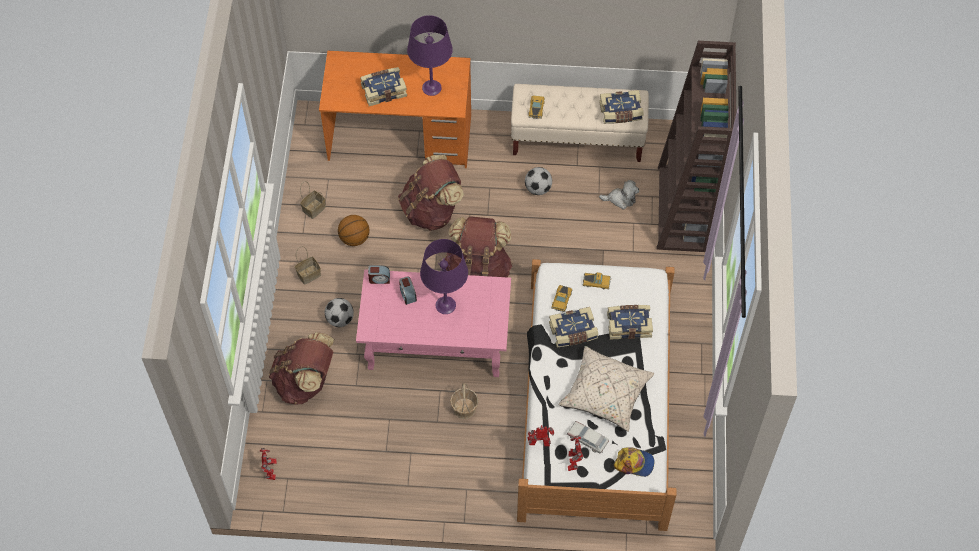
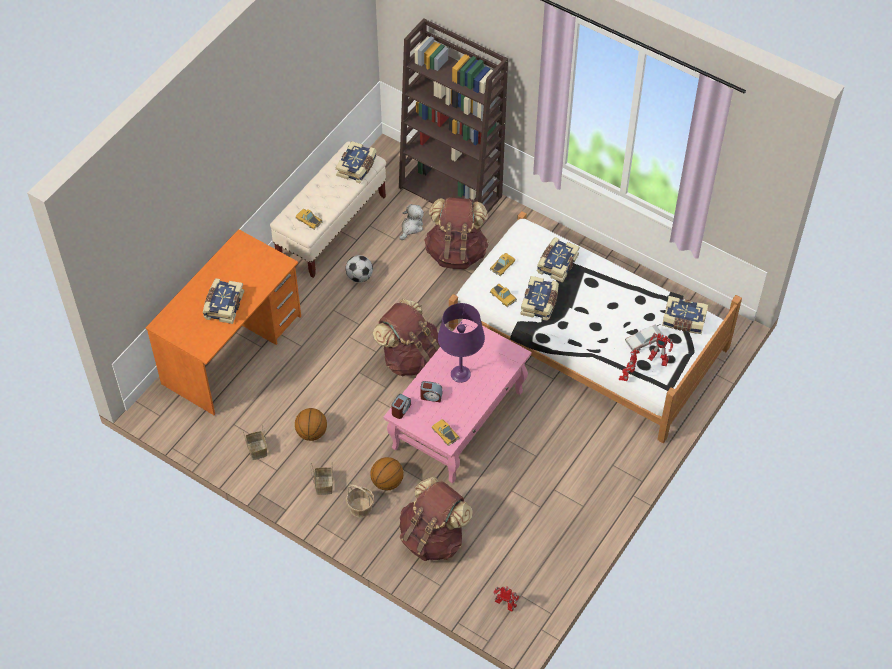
camera: 60 degrees left, 5 degrees down
(340, 319) = (387, 482): football -> basketball
(376, 324) = (445, 433): none -> toy car
(431, 210) = (325, 362): brown backpack -> brown backpack (456, 252)
(432, 88) = (249, 270): purple table lamp -> none
(464, 408) = (536, 430): basket -> basket (361, 508)
(605, 394) = (610, 310): beige pillow -> none
(634, 463) = (683, 321): cap -> book

